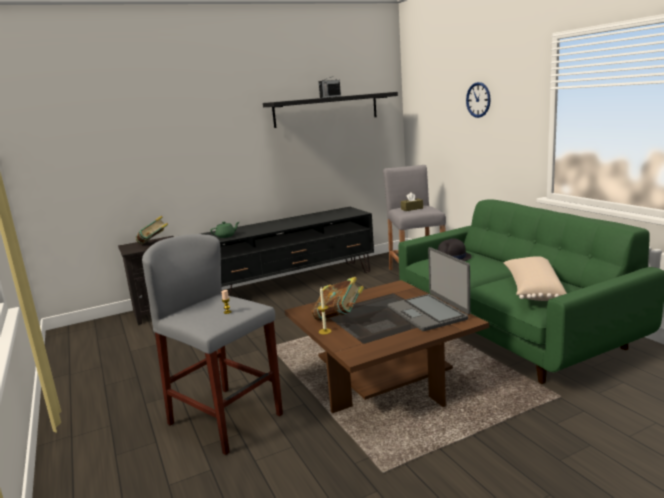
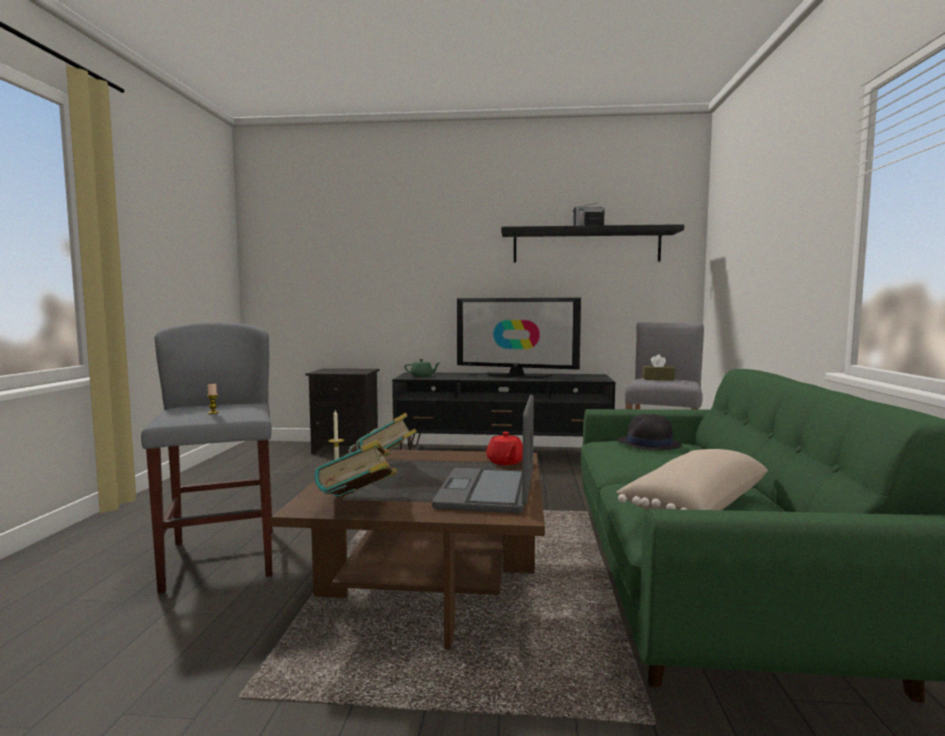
camera: 30 degrees right, 10 degrees down
(154, 244) = (348, 371): book -> book (359, 504)
(295, 220) = (516, 375): none -> television
(398, 291) = (505, 462): none -> red teapot
(478, 100) = (774, 222): wall clock -> none

